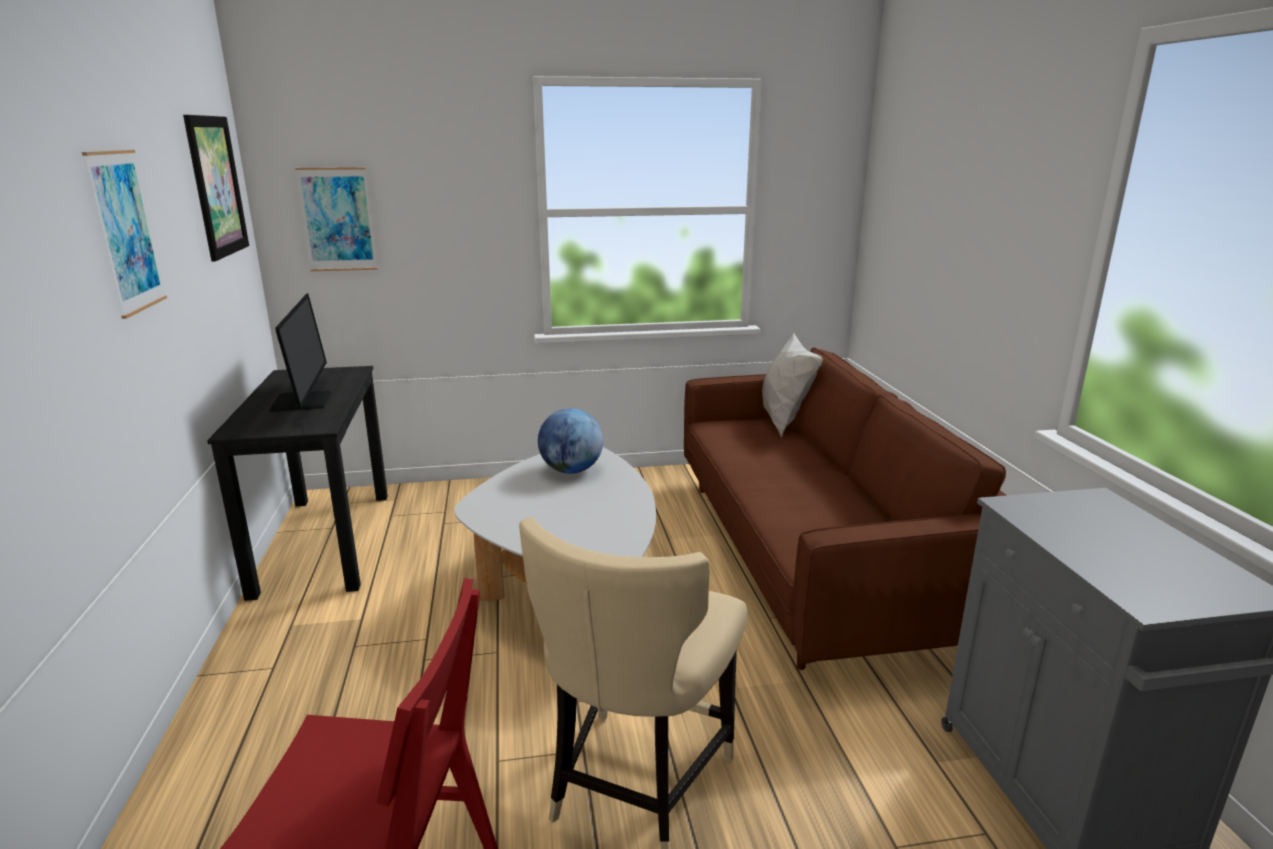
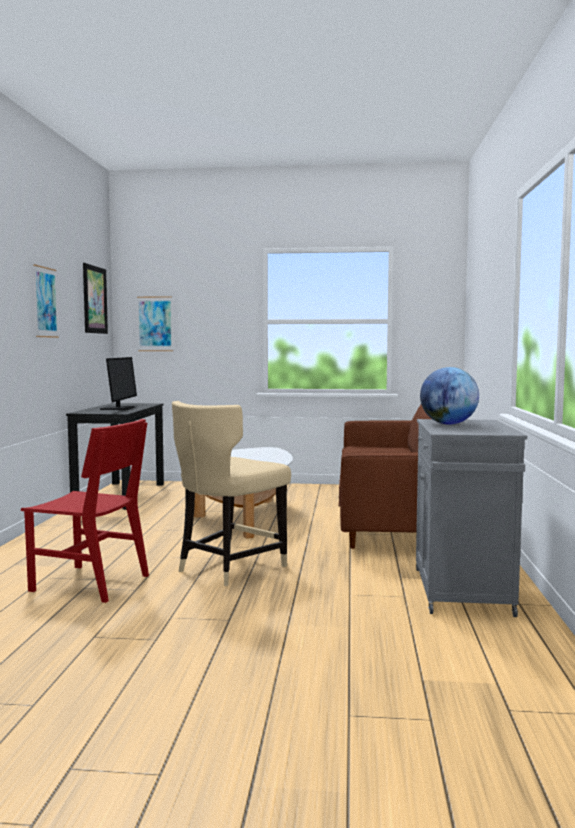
camera: 15 degrees right, 15 degrees down
(571, 470) = (254, 453): globe -> globe (448, 424)
(783, 421) = (404, 448): white pillow -> none

